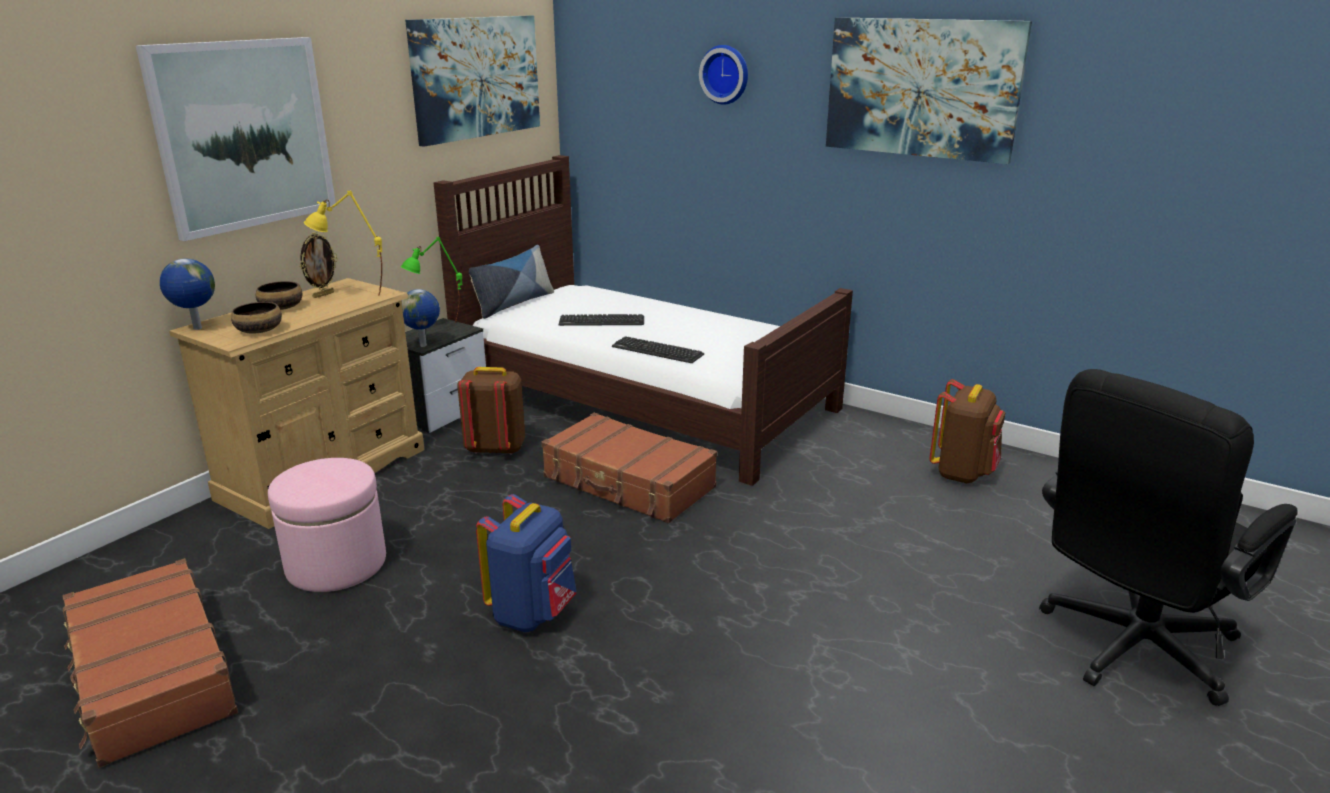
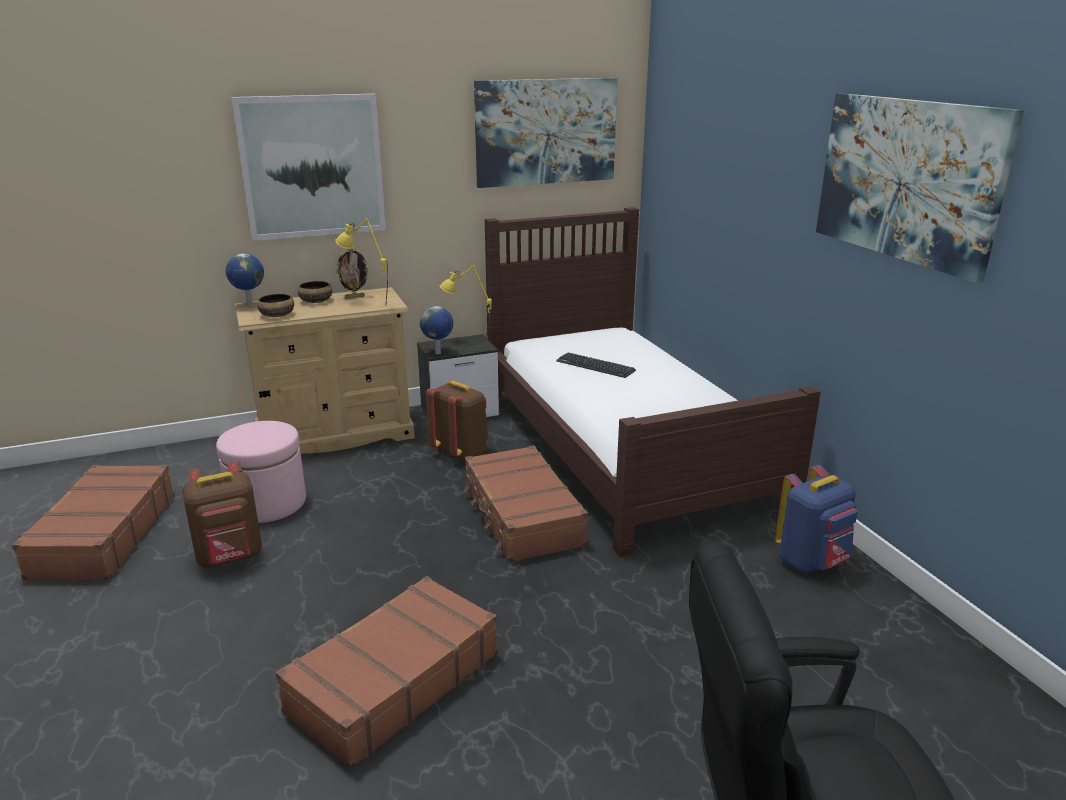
camera: 35 degrees right, 0 degrees up
(438, 328) = (467, 341): green table lamp -> yellow table lamp
(513, 304) = (552, 334): pillow -> none
(533, 613) = (333, 592): blue backpack -> blue backpack (811, 562)
(657, 351) = (602, 404): keyboard -> none
(694, 657) = (393, 682): none -> brown suitcase
(725, 74) = (751, 145): wall clock -> none
(962, 473) = (850, 626): brown backpack -> brown backpack (230, 558)

